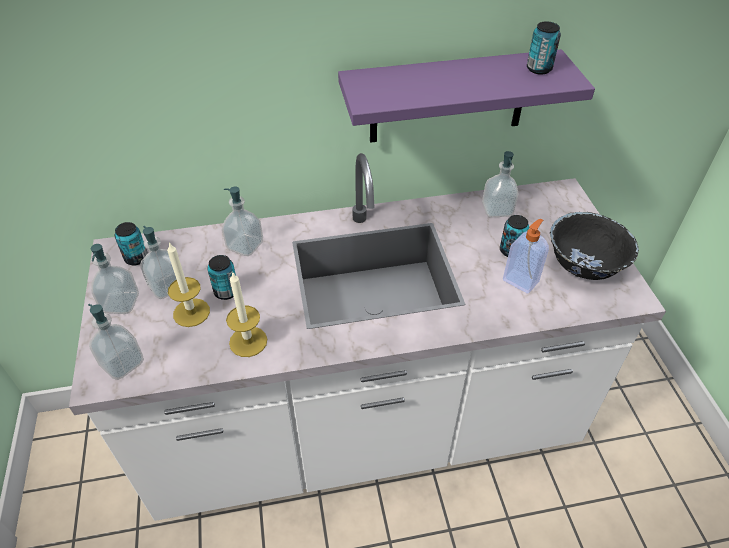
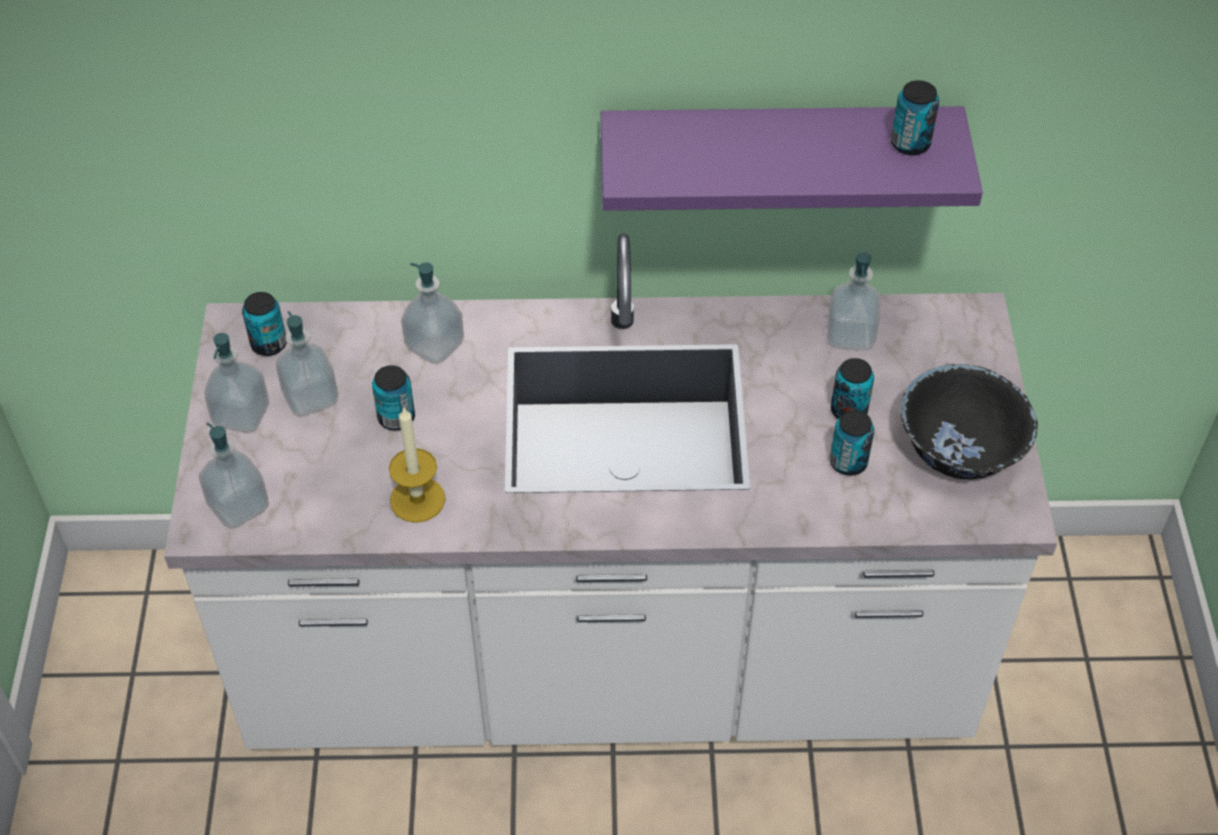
camera: 10 degrees right, 5 degrees up
(191, 312) = (342, 443): candle -> none
(521, 280) = (848, 462): soap dispenser -> can

